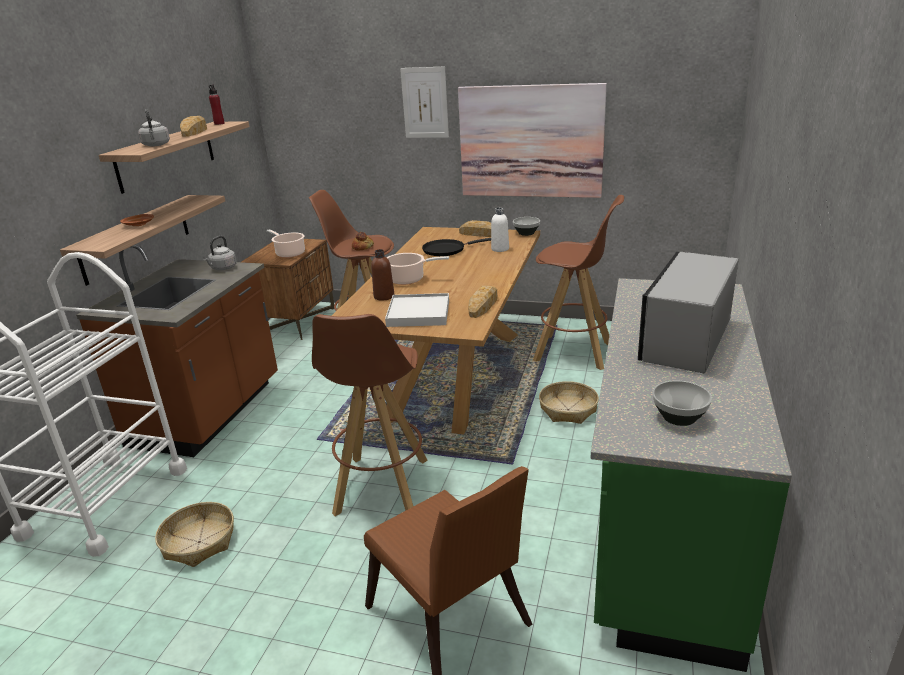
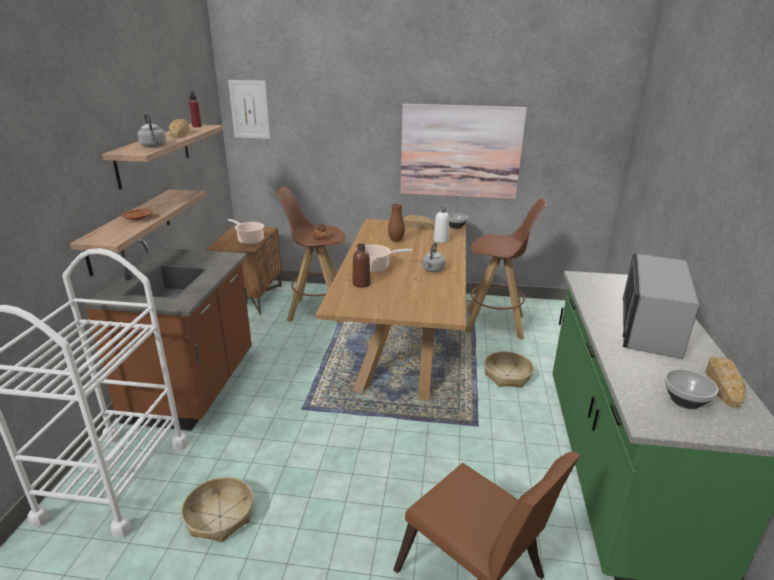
camera: 10 degrees left, 0 degrees up
(223, 268) = (210, 257): grey kettle -> grey kettle (433, 270)
(381, 487) = (373, 452): brown stool -> none
(418, 313) = (398, 300): white tray -> none
(425, 103) = (372, 115): picture -> picture (249, 109)
(446, 250) = (396, 240): black frying pan -> brown vase
(483, 305) = (450, 292): bread -> bread (723, 385)

